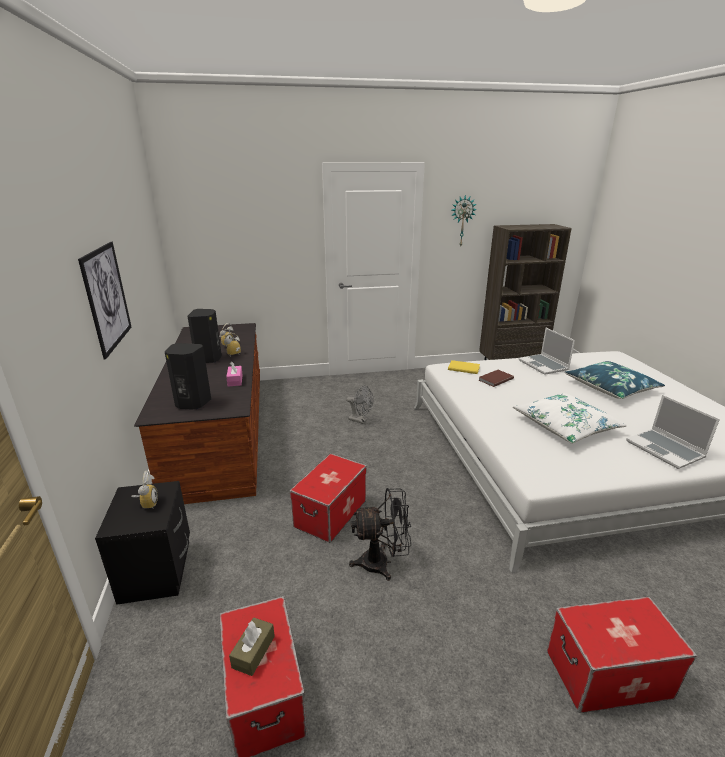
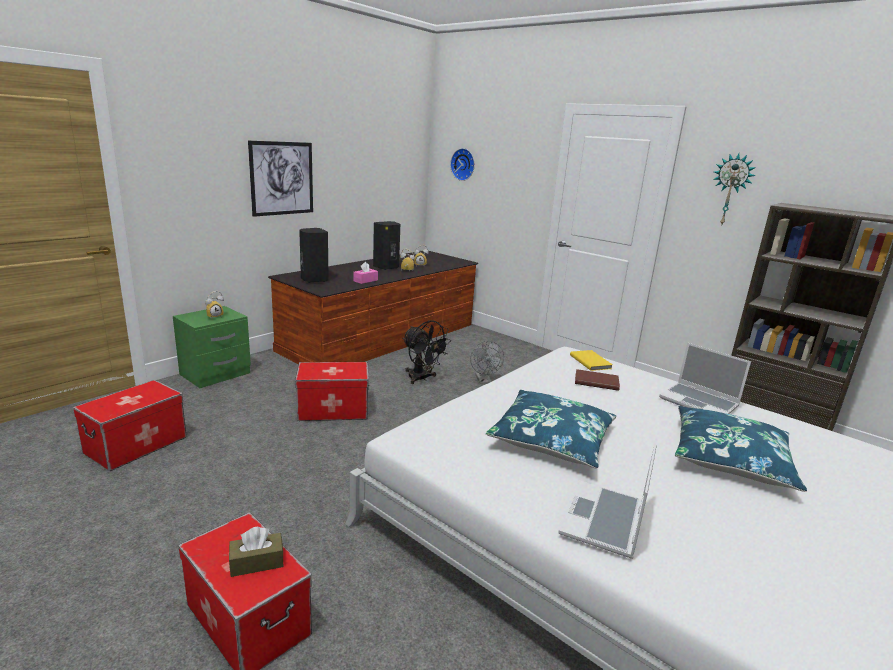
camera: 50 degrees right, 5 degrees down
(158, 570) = (216, 374): black nightstand -> green nightstand
(213, 230) = (464, 164): none -> wall clock
(253, 652) = (126, 398): brown tissue box -> brown tissue box (257, 562)
(382, 563) = (295, 450): black fan -> black fan (422, 378)
(544, 365) = (700, 402): laptop -> laptop turned 75 degrees counterclockwise
(565, 426) = (552, 439): white pillow -> blue pillow

